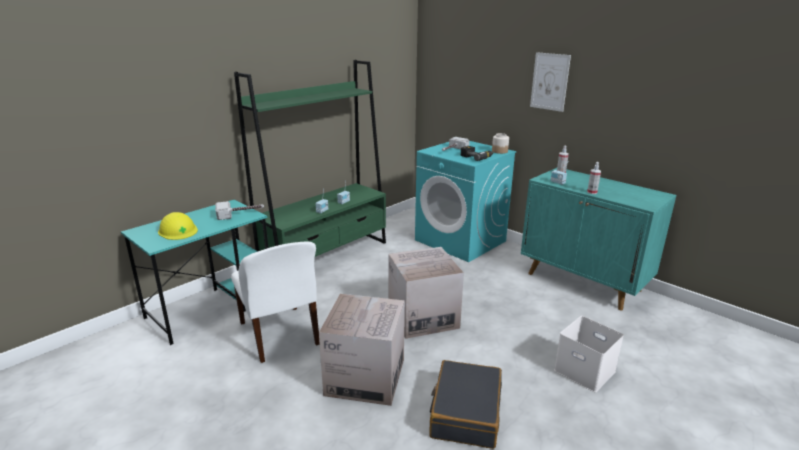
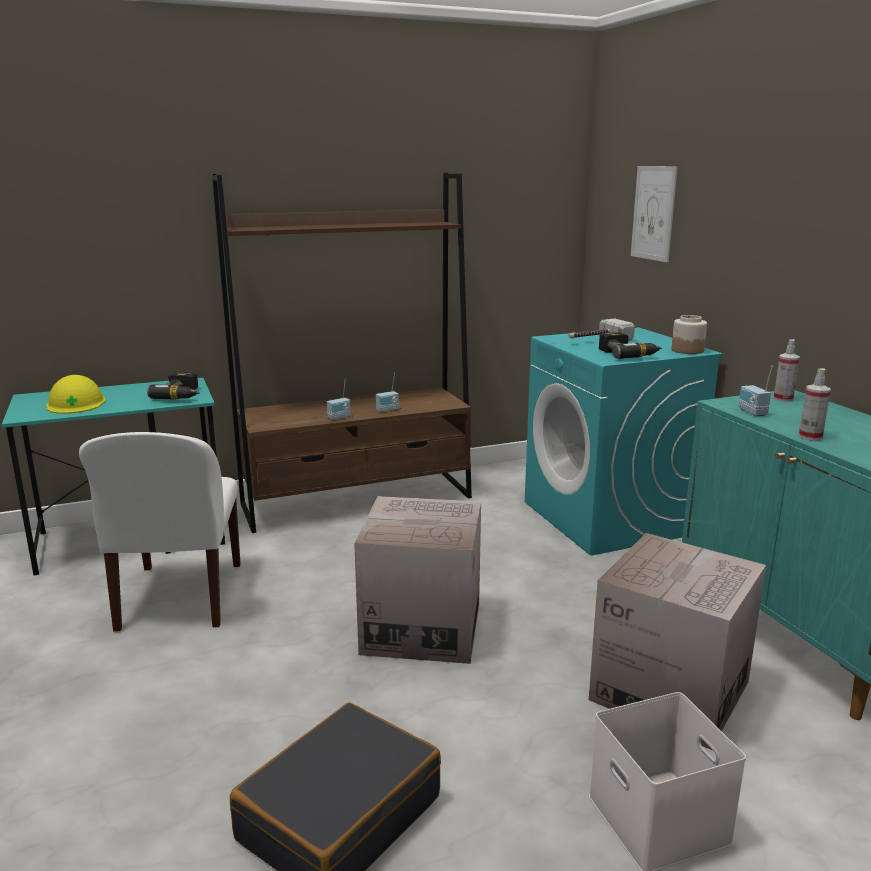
camera: 25 degrees right, 5 degrees down
(240, 214) = (183, 395): hammer -> power drill
(326, 256) = (358, 501): green bookcase -> brown bookcase
(365, 377) = (235, 698): cardboard box -> cardboard box (670, 691)
(549, 81) = (785, 210): picture -> picture (653, 213)

